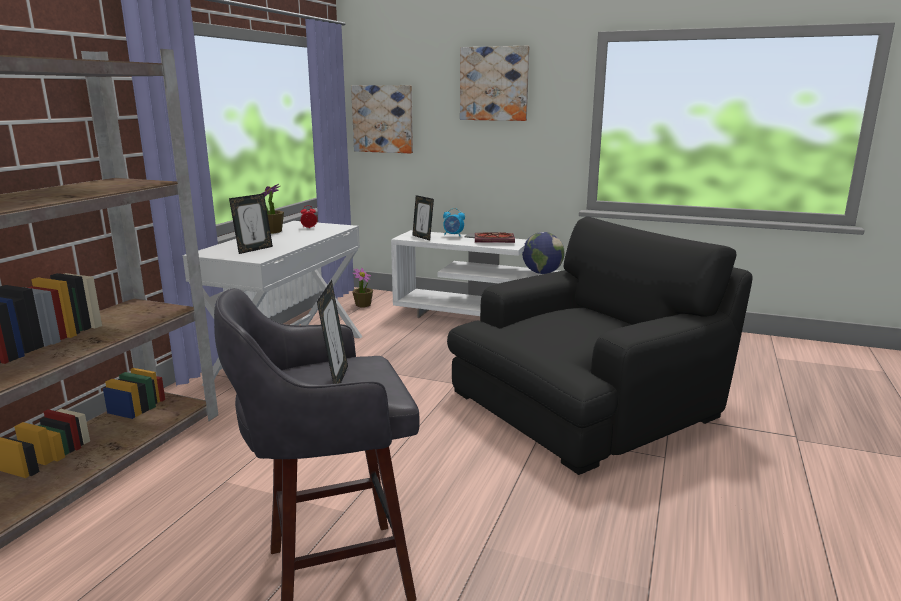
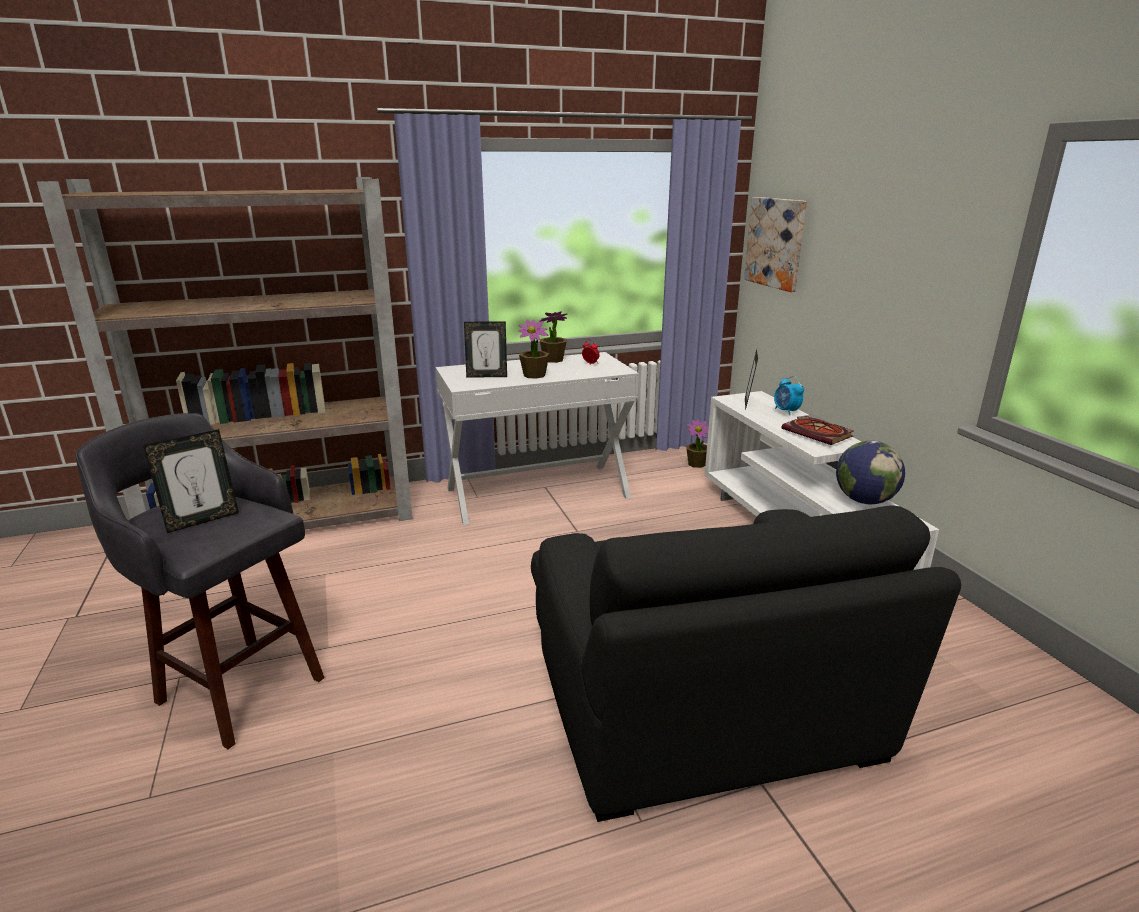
camera: 50 degrees right, 5 degrees up
(291, 241) = (534, 375): none -> potted plant
(494, 84) = (893, 206): picture -> none
(586, 402) = (695, 694): black armchair -> black armchair turned 60 degrees clockwise

